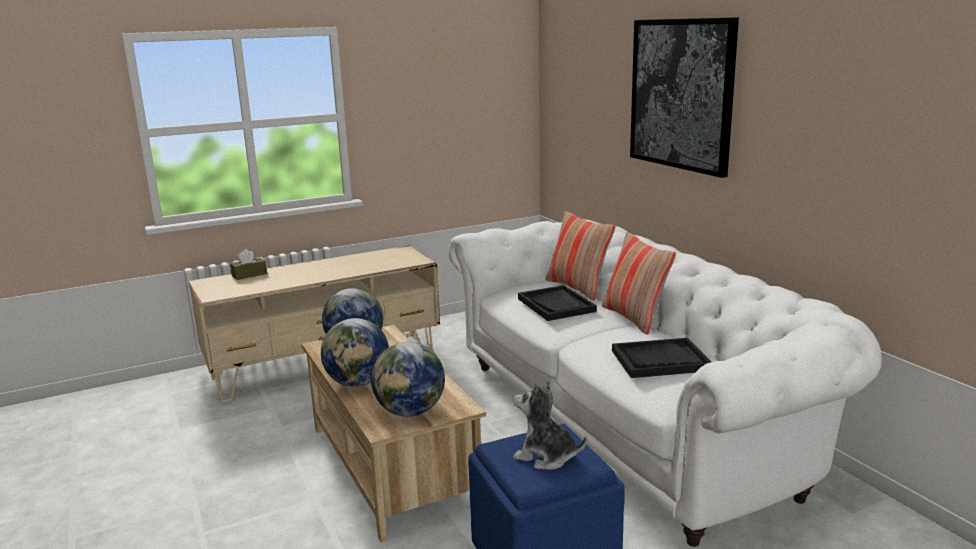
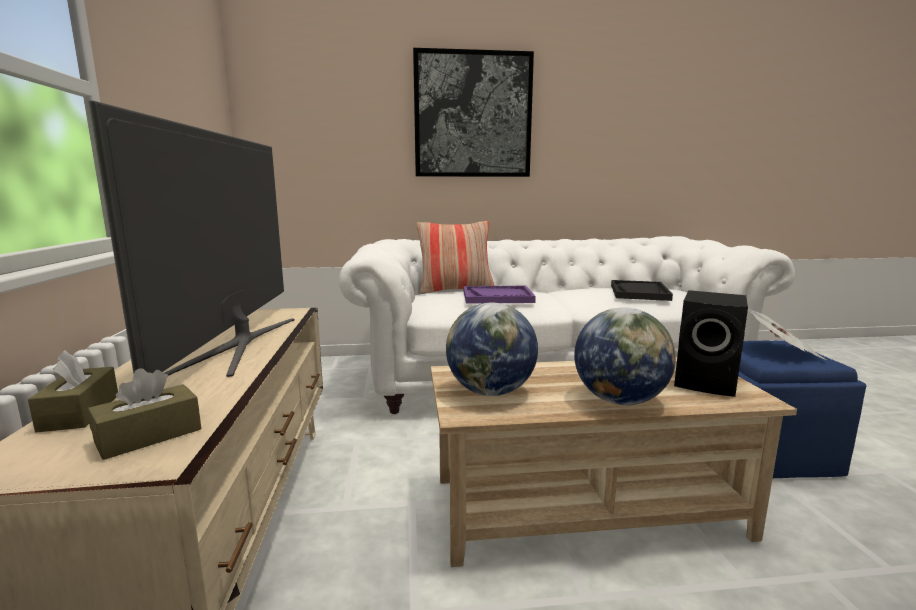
camera: 70 degrees left, 5 degrees down
(231, 289) = (149, 436): none -> brown tissue box
(344, 269) = (238, 343): none -> television
(410, 412) = (708, 382): globe -> black speaker
(546, 457) = (780, 351): plush toy -> newspaper
(556, 305) = (497, 297): black tray -> purple tray
(634, 318) = (542, 289): pillow -> none

